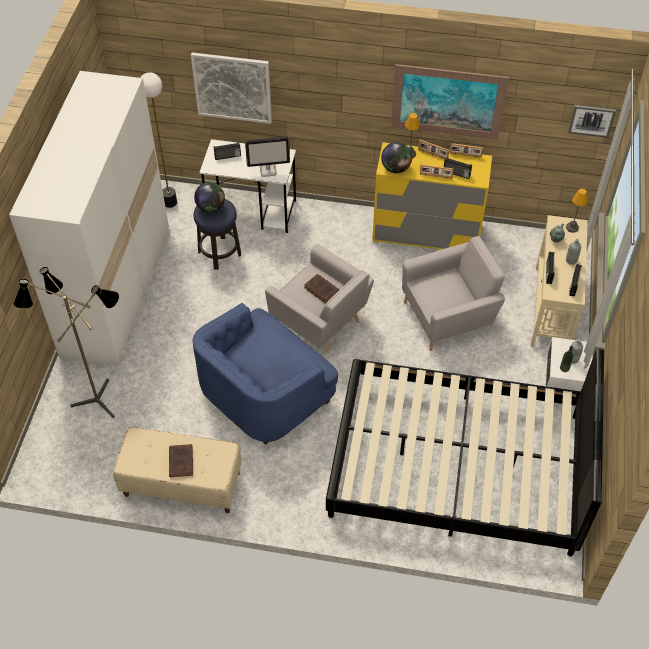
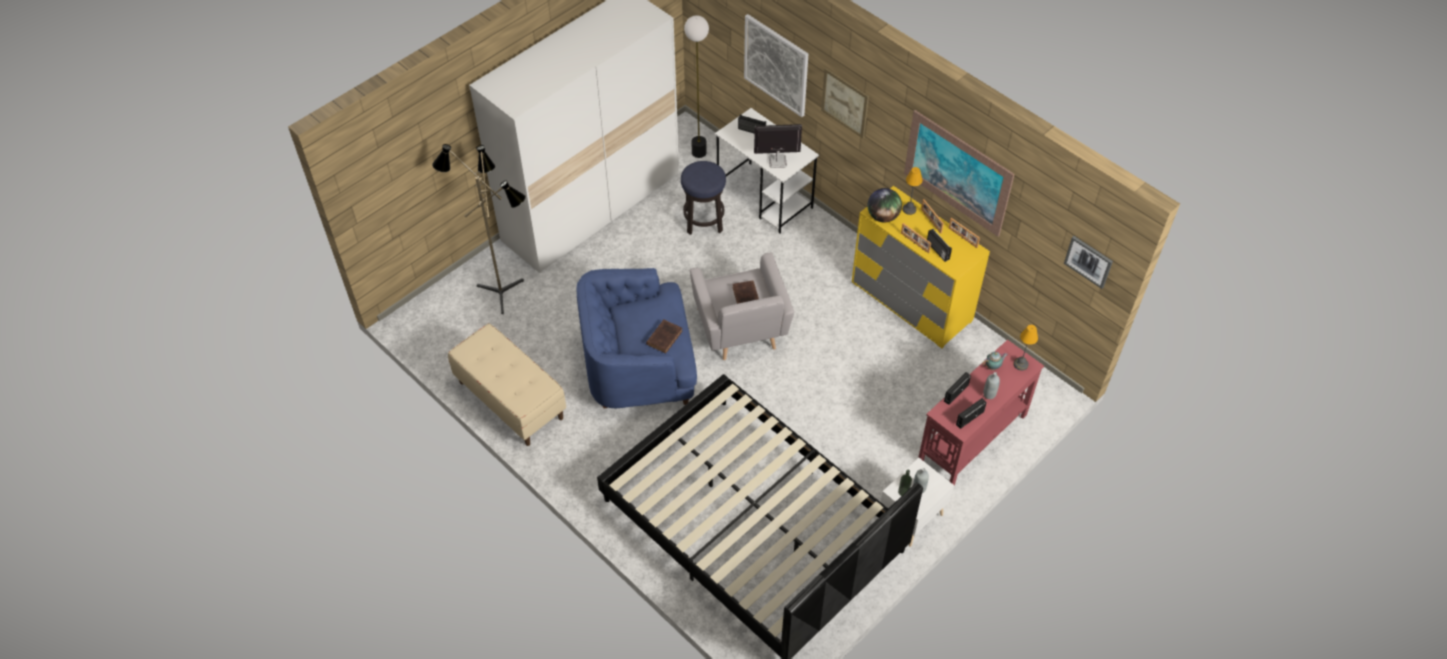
camera: 35 degrees right, 0 degrees up
(181, 461) = (505, 374): brown book -> brown book (665, 337)
(210, 207) = (701, 170): globe -> none
(268, 170) = (777, 161): monitor -> monitor turned 150 degrees clockwise
(316, 90) = (845, 103): none -> picture
(448, 316) = (863, 390): grey armchair -> none
(551, 307) = (971, 438): beige console table -> red console table

